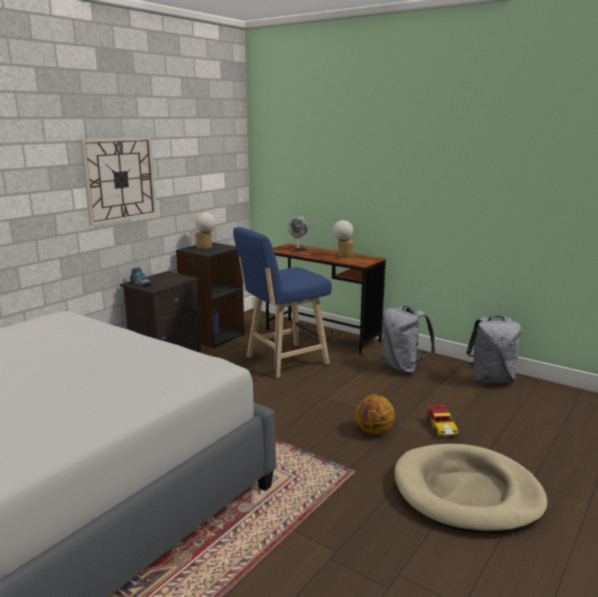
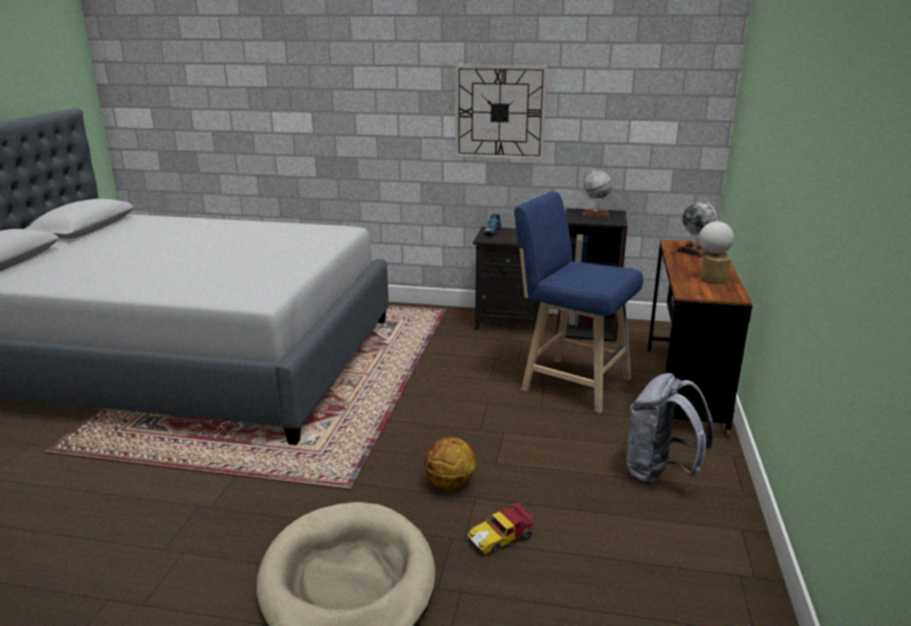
camera: 65 degrees right, 5 degrees up
(205, 247) = (595, 214): table lamp -> globe
(491, 379) = (721, 571): grey backpack -> none

